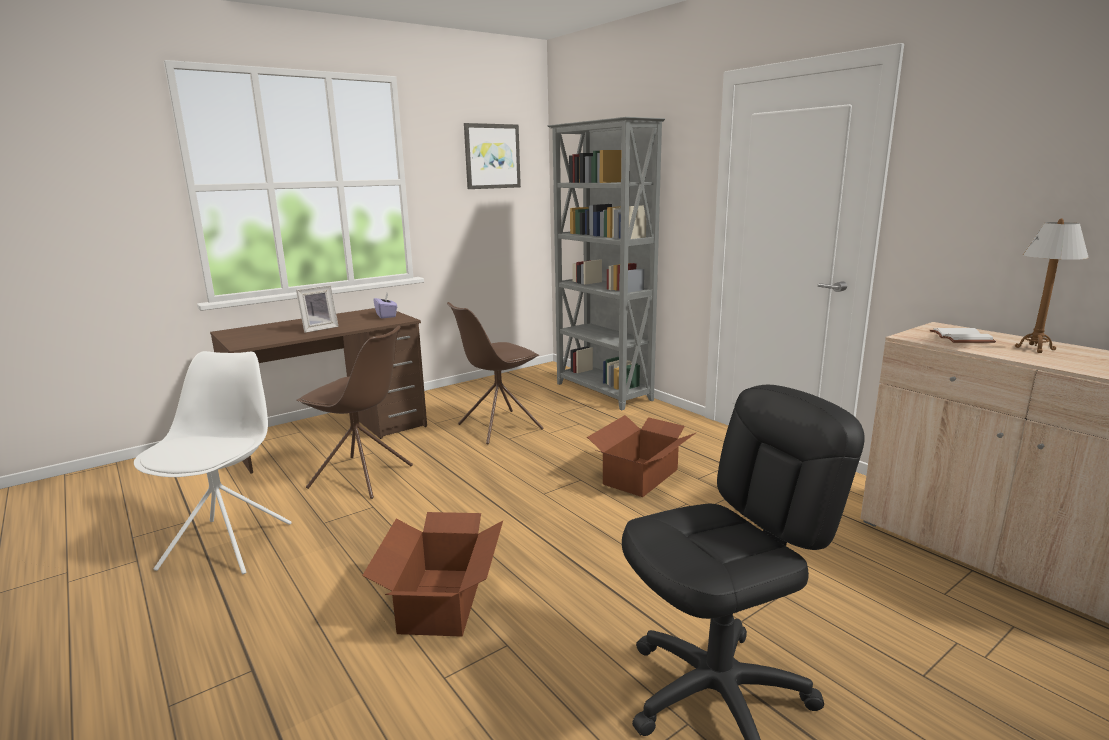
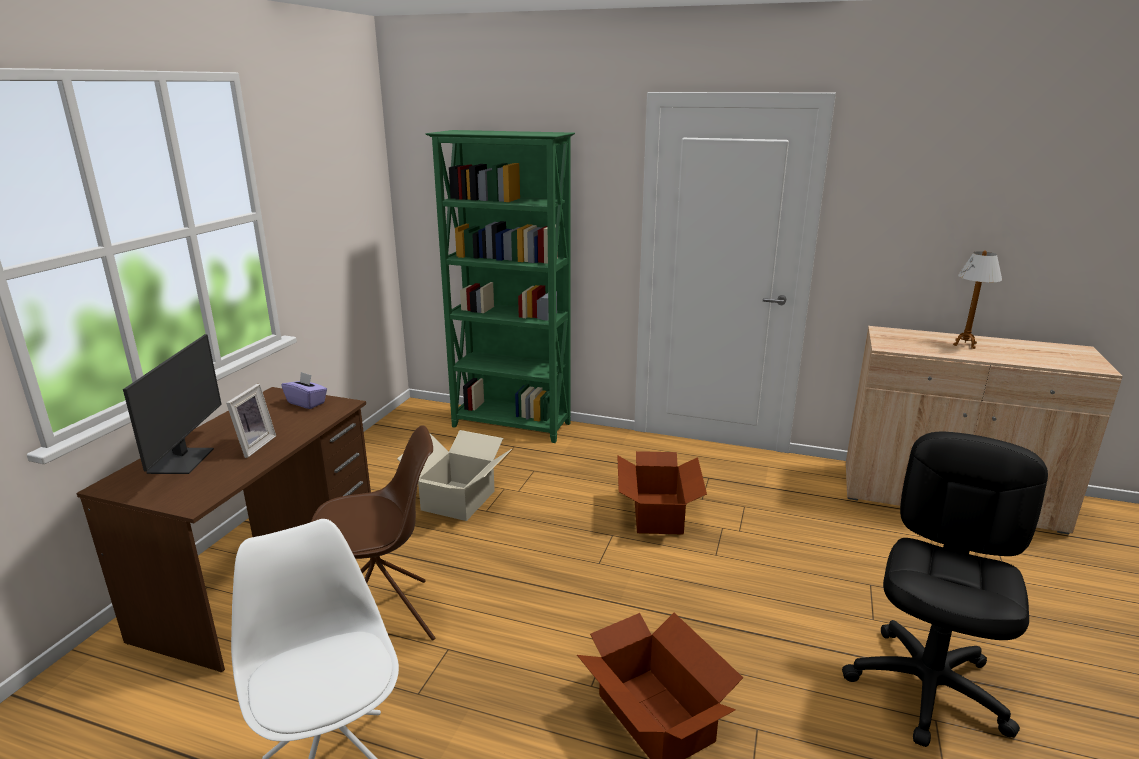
camera: 35 degrees left, 5 degrees up
(276, 328) = (183, 460): none -> monitor
(492, 156) = (340, 167): picture -> none
(498, 427) = (457, 500): brown chair -> cardboard box
(603, 392) = (512, 426): grey bookcase -> green bookcase
(959, 338) = (912, 342): white book -> none

